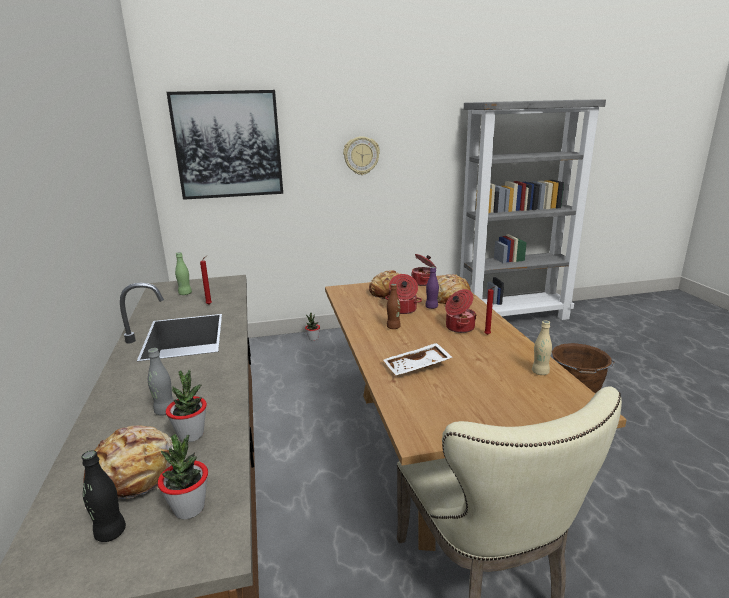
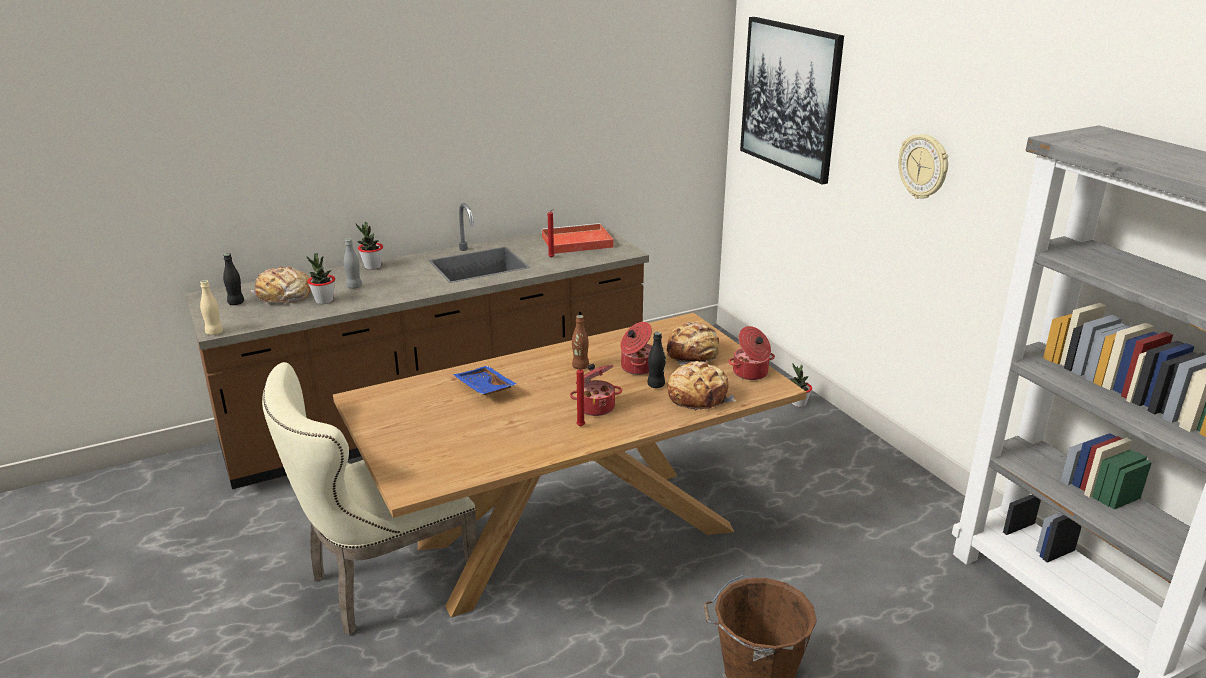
camera: 75 degrees right, 5 degrees up
(185, 293) = (575, 242): green bottle -> red tray
(189, 508) = (250, 316): potted plant -> potted plant (372, 267)
(417, 367) = (483, 388): white tray -> blue tray
(431, 307) = (656, 385): purple bottle -> black bottle
(540, 372) = (486, 460): beige bottle -> beige bottle (214, 332)

